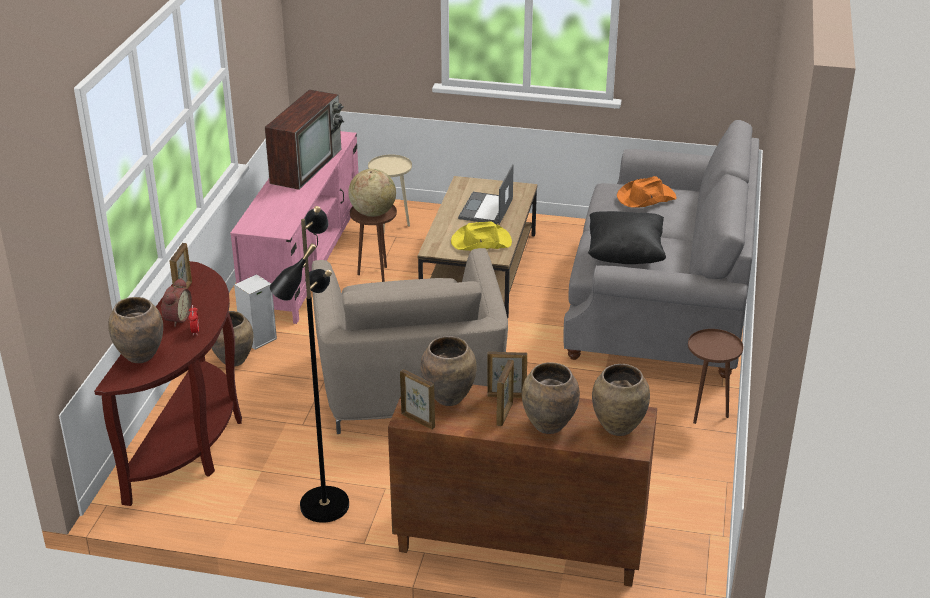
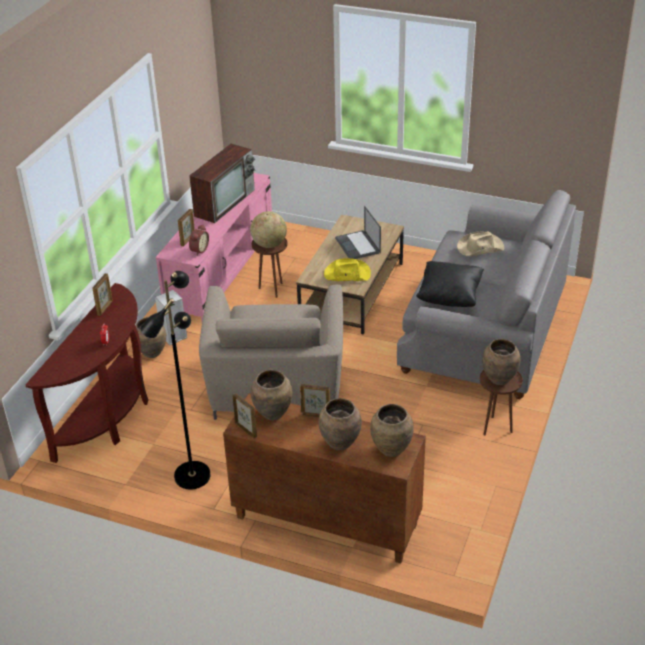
camera: 10 degrees right, 5 degrees up
(140, 356) = (63, 359): brown vase -> brown vase (499, 379)
(176, 318) = (95, 330): alarm clock -> alarm clock (198, 250)
(392, 225) = (294, 248): beige side table -> none
(486, 209) = (358, 246): laptop -> laptop turned 45 degrees counterclockwise
(505, 414) = (310, 430): picture frame -> picture frame (188, 240)
(645, 198) = (479, 247): orange hat -> beige hat

